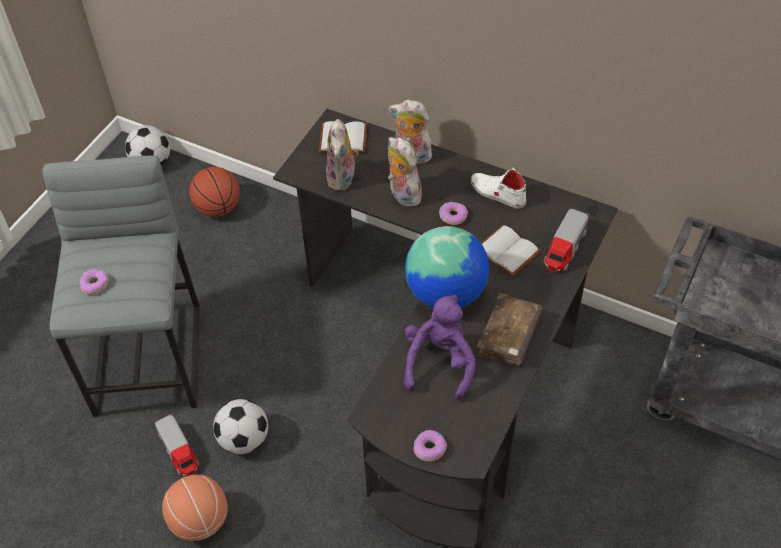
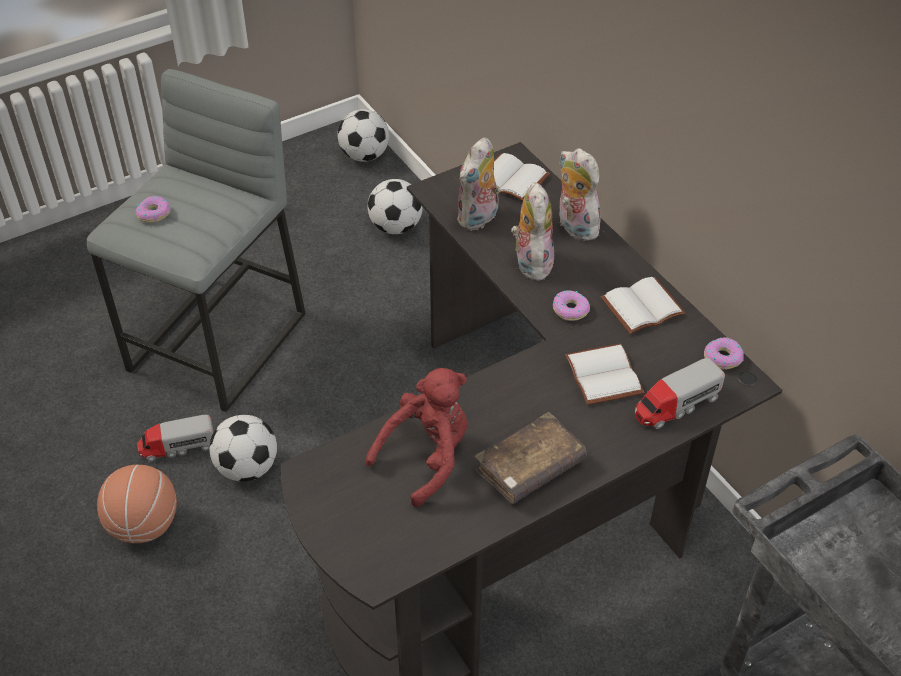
camera: 30 degrees right, 5 degrees down
(179, 451) = (177, 446): toy truck -> toy truck turned 75 degrees clockwise
(218, 208) = (396, 227): basketball -> football
(429, 448) = (340, 541): donut -> donut (722, 357)
(439, 362) = (427, 456): purple plush toy -> red plush toy
(446, 293) = (495, 387): globe -> none
(497, 194) = (642, 309): white shoe -> white book

